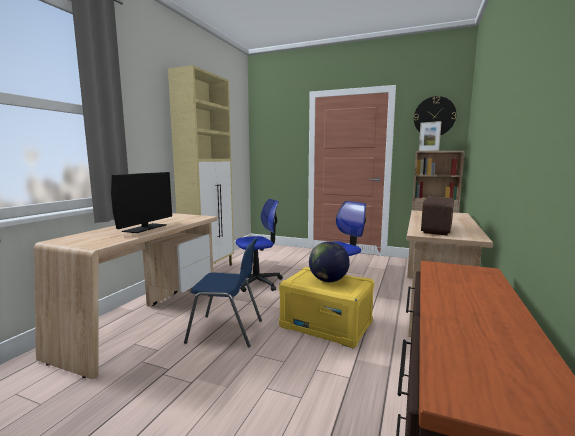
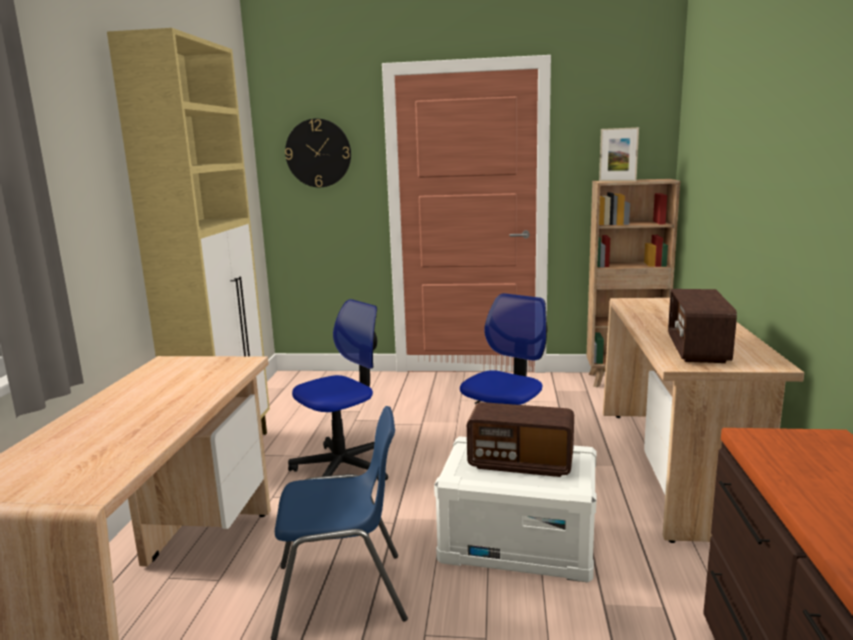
camera: 15 degrees left, 5 degrees up
(145, 228) = (145, 416): monitor -> none
(326, 325) = (519, 542): yellow storage box -> white storage box
(328, 281) = (520, 463): globe -> radio
(434, 116) = (621, 116): wall clock -> wall clock (318, 153)

